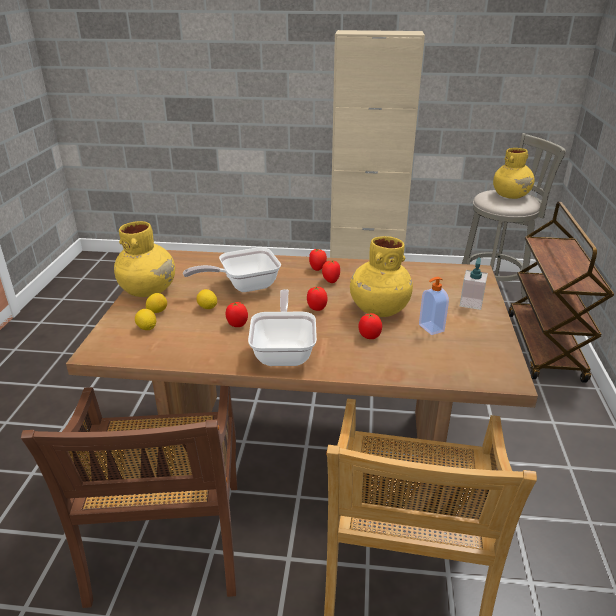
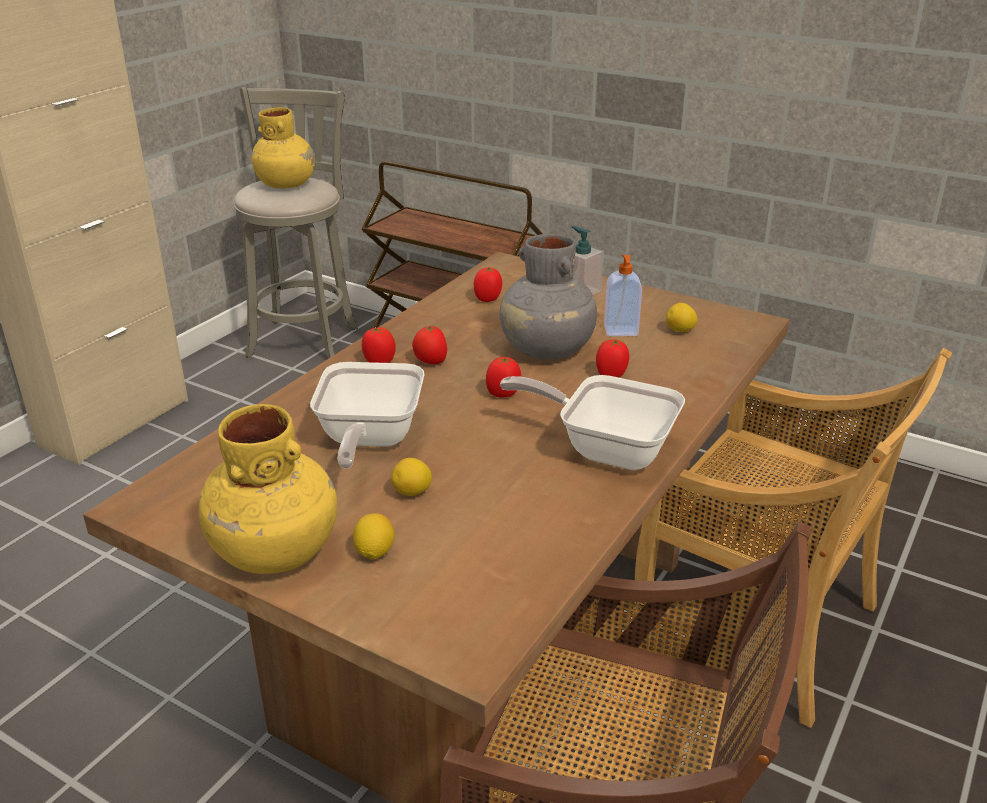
camera: 65 degrees left, 0 degrees up
(147, 328) = (430, 574): lemon -> lemon (680, 331)
(237, 324) = (496, 473): tomato -> tomato (488, 299)
(378, 309) = (547, 350): yellow vase -> grey vase

